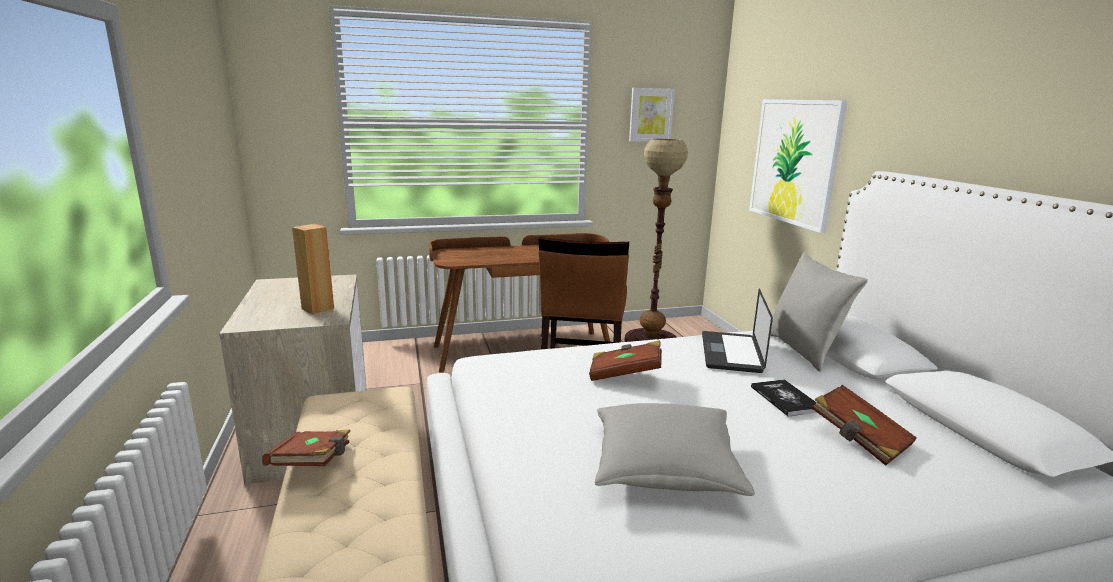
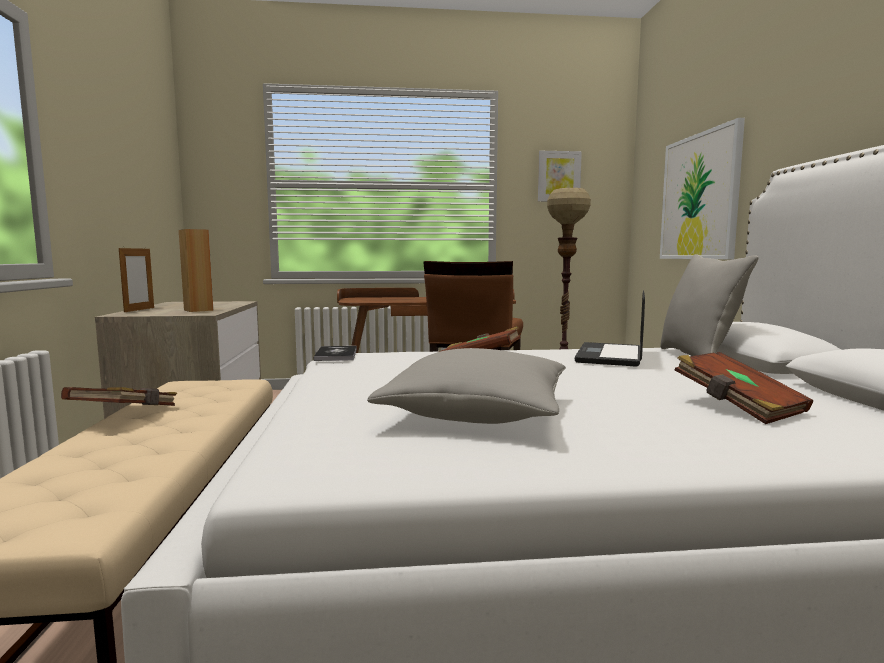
camera: 10 degrees right, 10 degrees down
(250, 309) = (139, 310): none -> picture frame
(785, 399) = (656, 380): book -> book (336, 355)

